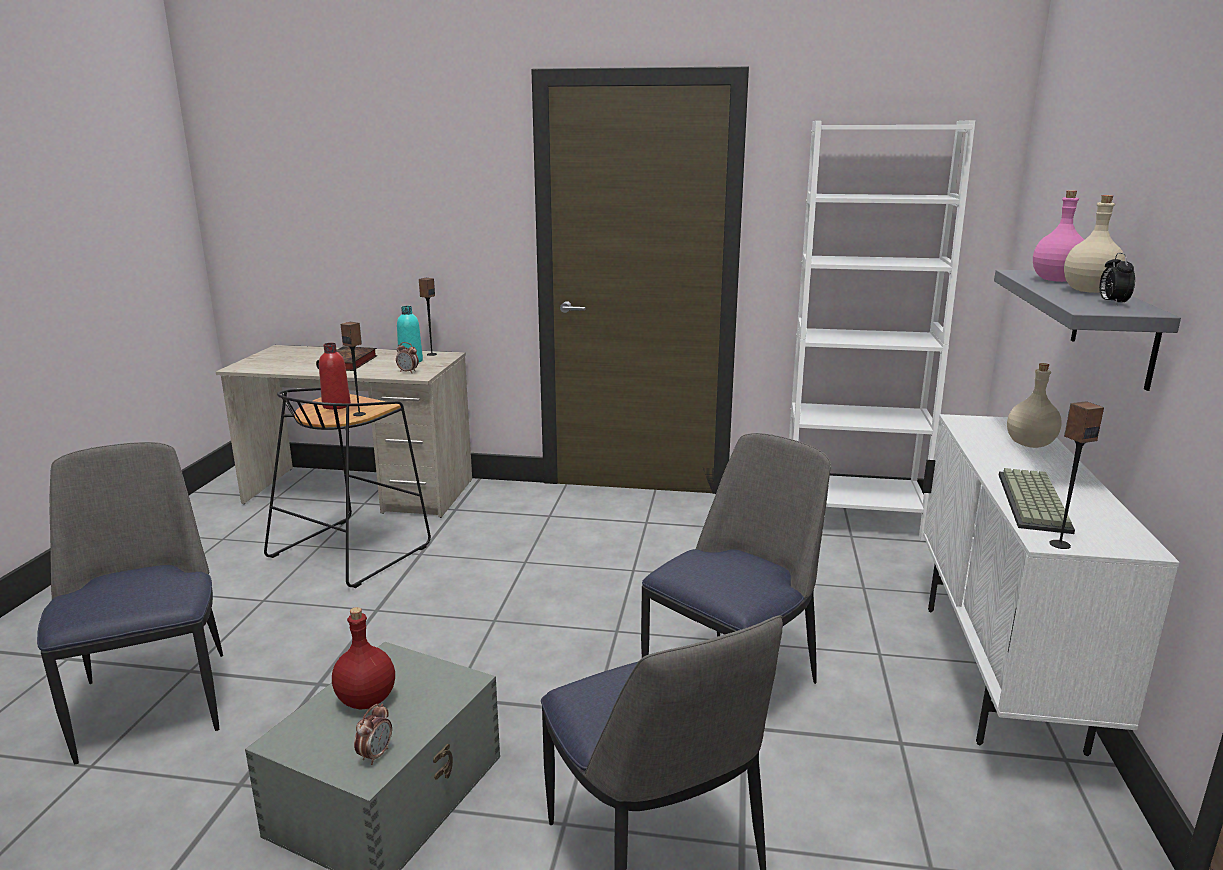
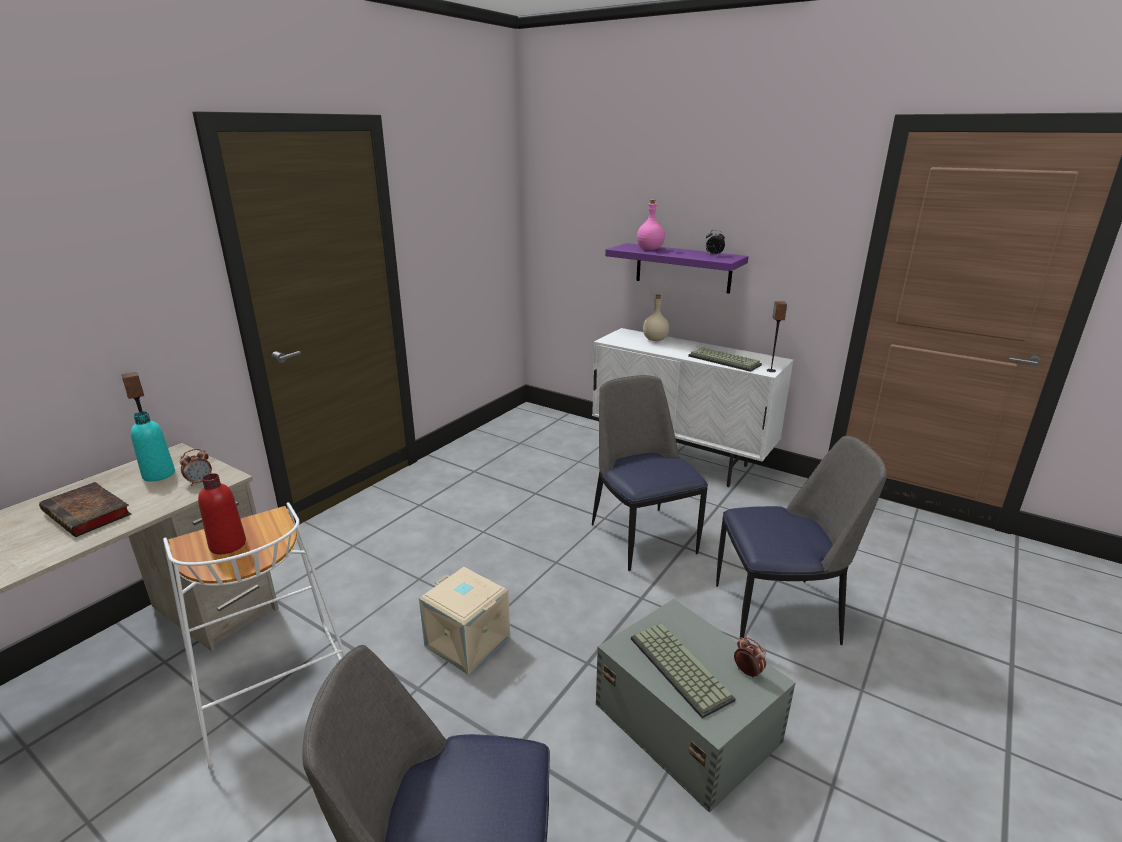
camera: 65 degrees left, 5 degrees up
(351, 550) = (272, 689): black stool -> white stool
(359, 414) = (279, 533): speaker -> none
(366, 699) = (677, 668): red bottle -> keyboard
(447, 615) = (466, 642): none -> beige storage box
(851, 519) = (500, 435): white bookcase -> none
(1088, 291) = (682, 252): beige bottle -> none
(1114, 327) = (683, 268): grey shelf -> purple shelf

